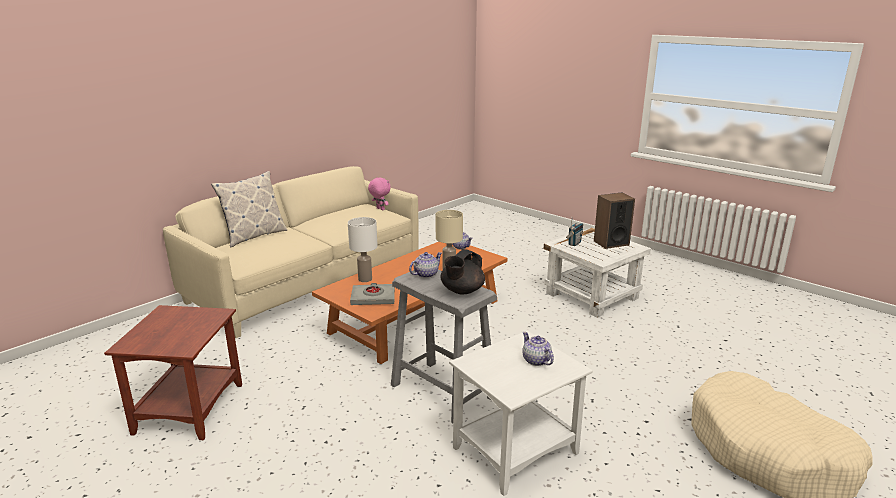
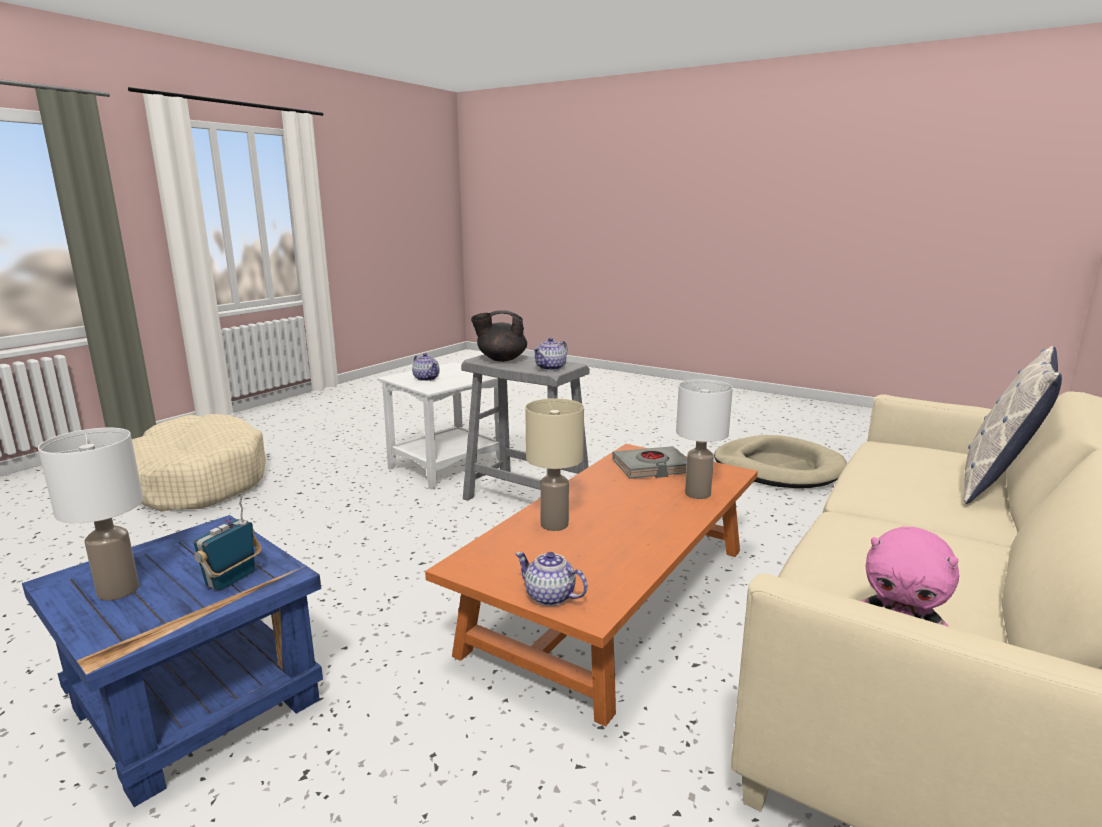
camera: 170 degrees right, 5 degrees down
(191, 408) = (778, 468): brown side table -> beige dog bed
(462, 291) = (501, 359): black teapot -> black teapot turned 120 degrees counterclockwise
(591, 295) = (195, 707): white side table -> blue side table
(611, 243) = (117, 591): speaker -> white table lamp

